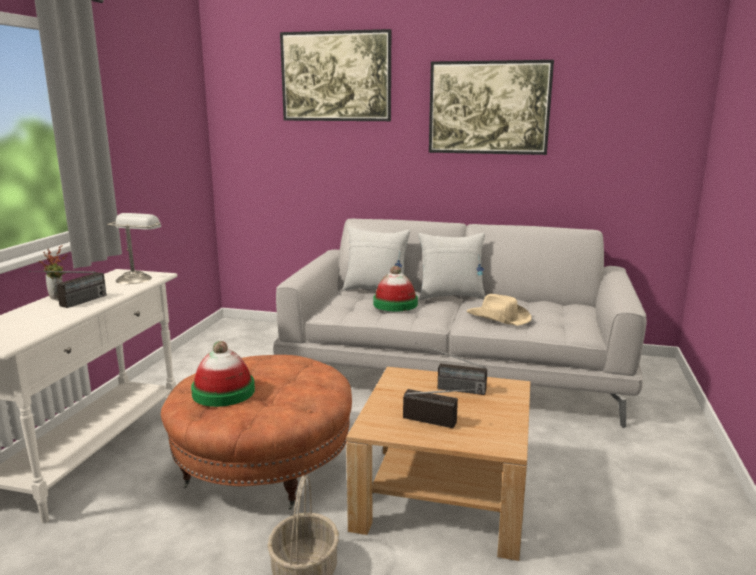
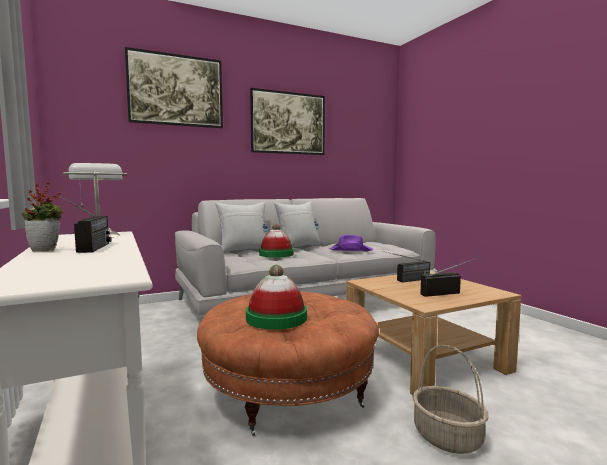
camera: 40 degrees left, 10 degrees down
(499, 317) = (351, 250): beige hat -> purple hat

